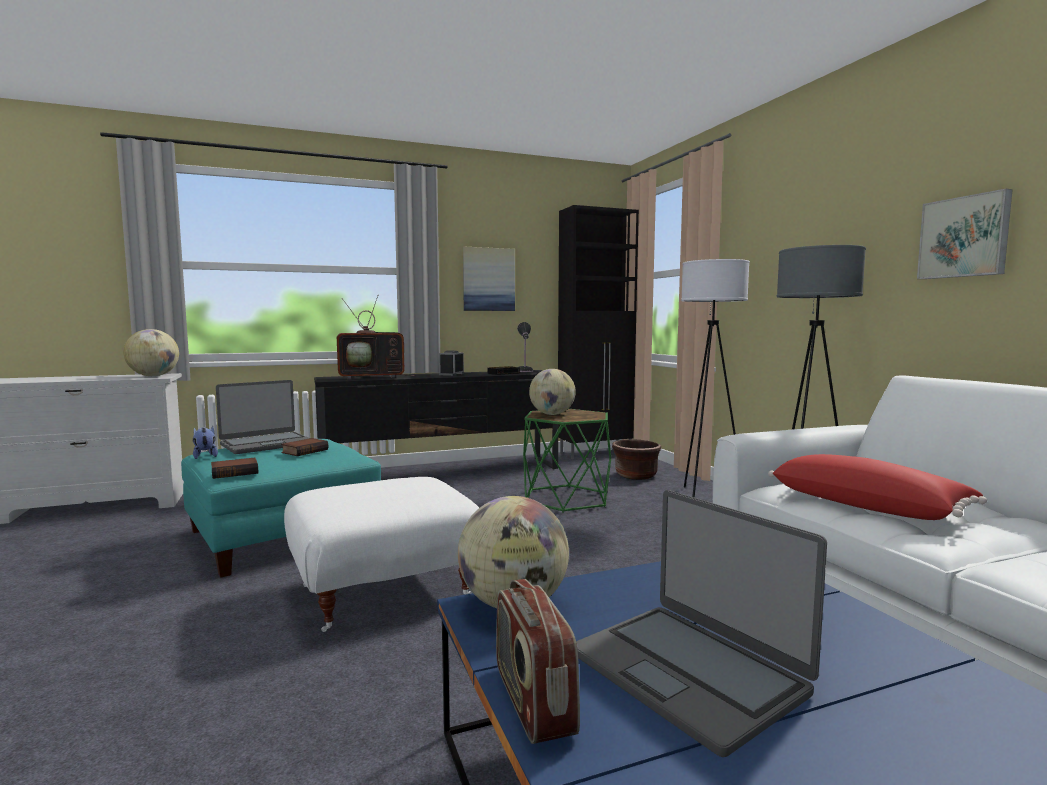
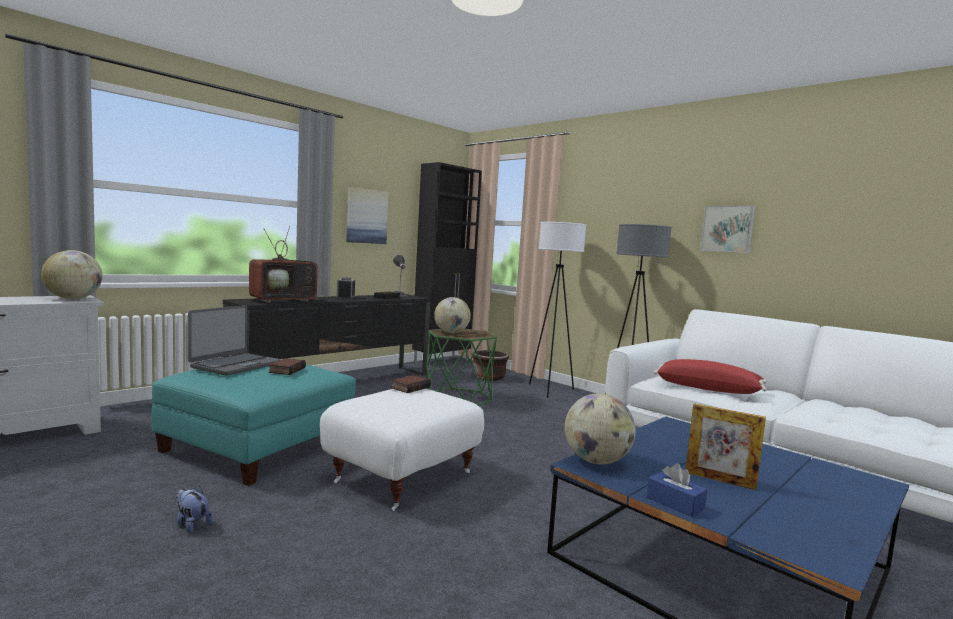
camera: 25 degrees left, 0 degrees up
(205, 456) = (190, 379): plush toy -> plush toy (191, 524)
(235, 472) = (255, 391): book -> book (410, 387)
(532, 701) = (675, 503): radio -> blue tissue box
(688, 672) = (720, 480): laptop -> picture frame

